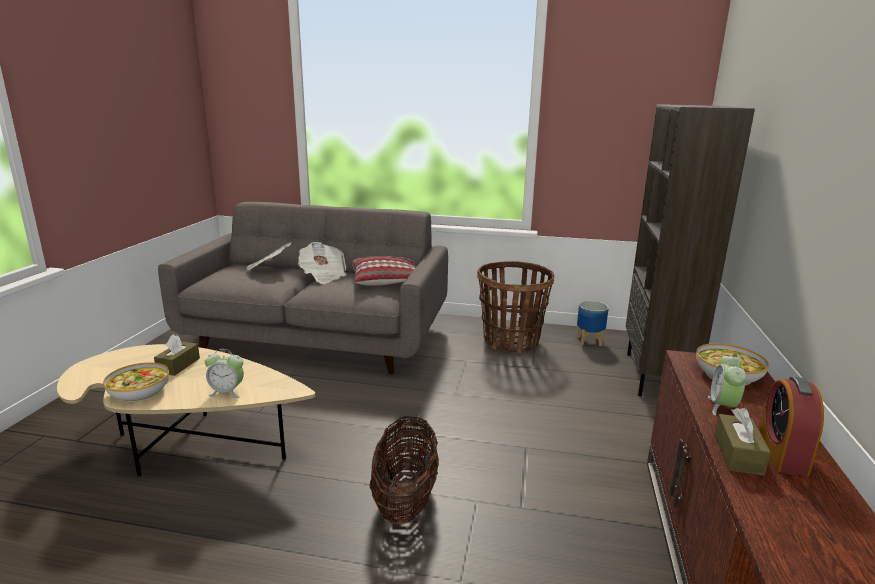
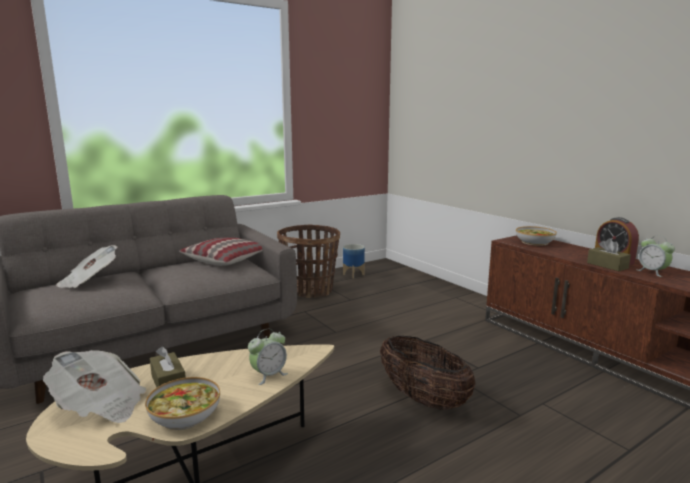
camera: 45 degrees left, 5 degrees down
(323, 275) = (163, 271): newspaper -> newspaper (100, 406)
(656, 376) = (417, 280): brown bookcase -> none
(722, 407) = (563, 253): alarm clock -> alarm clock (652, 272)

